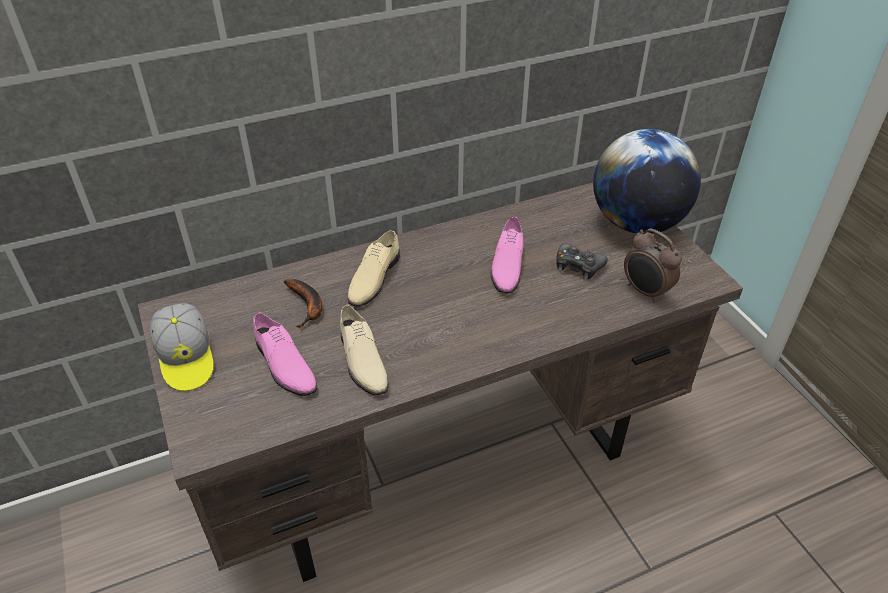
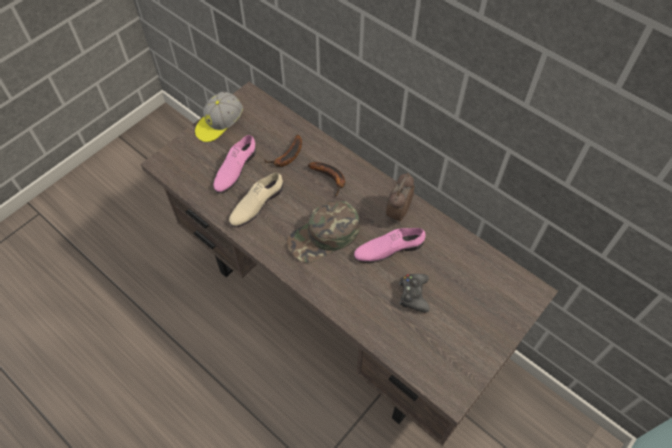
camera: 65 degrees right, 15 degrees up
(373, 278) = (331, 178): beige shoe -> banana
(457, 311) = (324, 236): none -> green cap
(637, 223) = (494, 321): globe -> none
(645, 292) = (409, 349): alarm clock -> alarm clock (397, 212)

